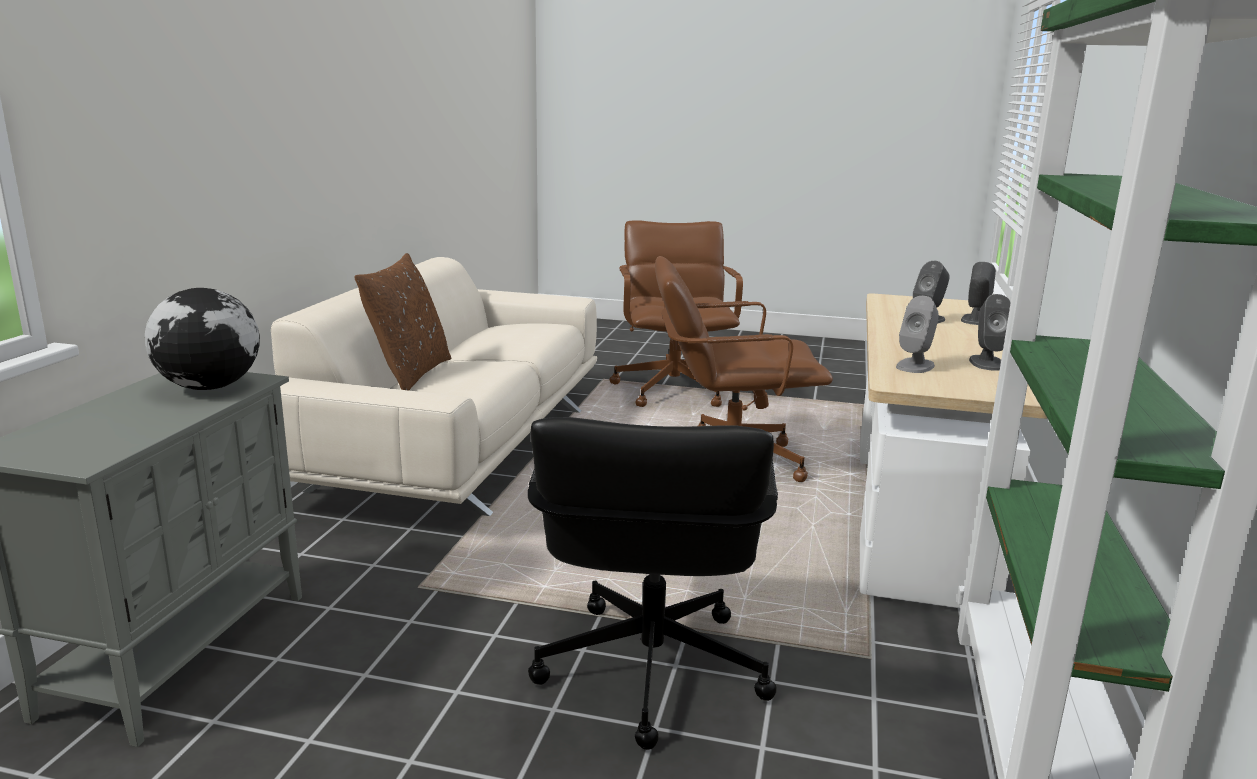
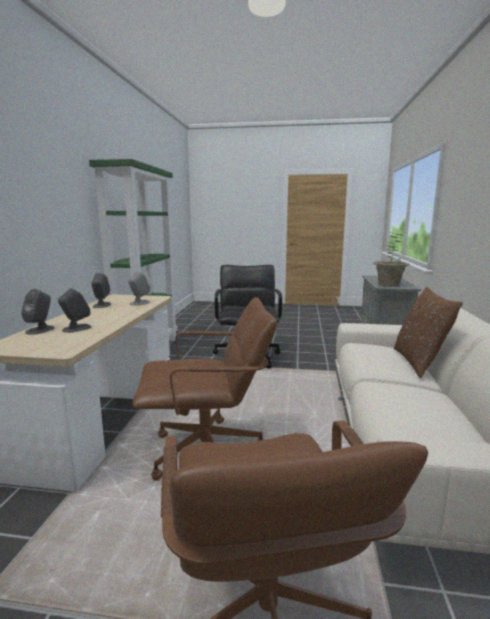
camera: 175 degrees right, 5 degrees down
(210, 387) = (389, 285): globe -> potted plant

